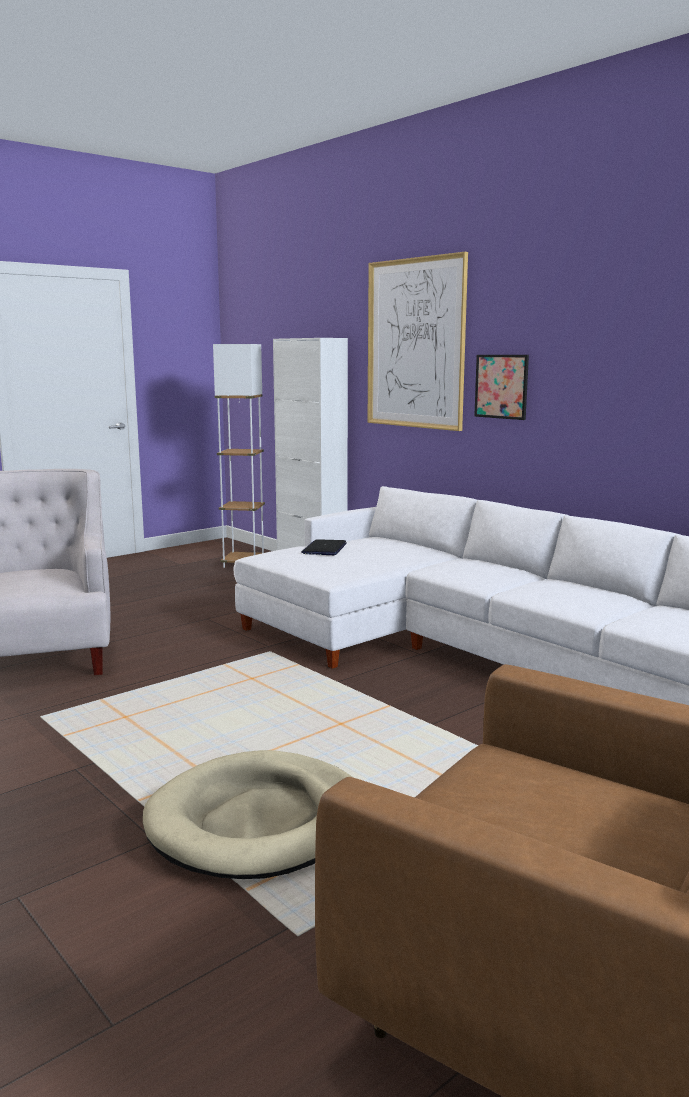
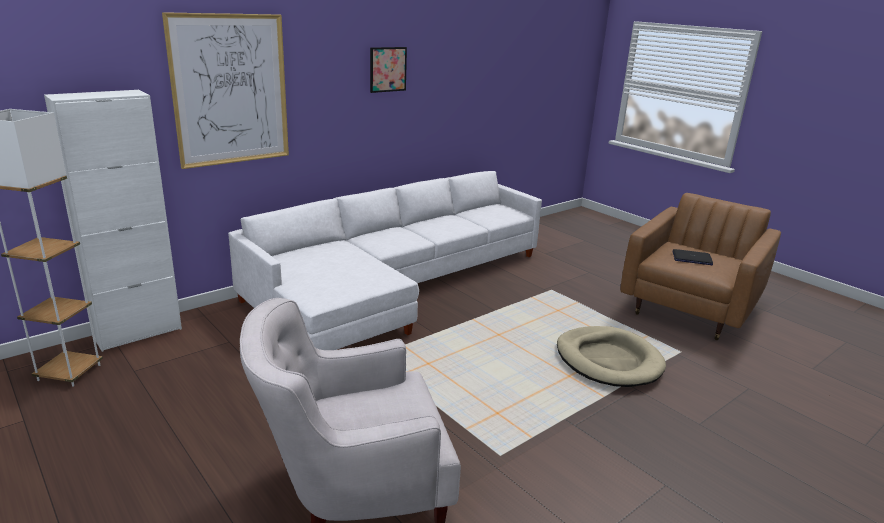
camera: 90 degrees left, 10 degrees up
(324, 549) = (321, 274): laptop -> laptop (691, 258)
(501, 386) = (317, 116): picture -> picture (388, 69)

